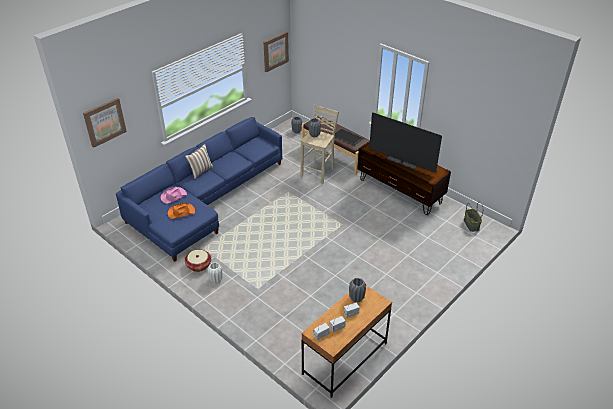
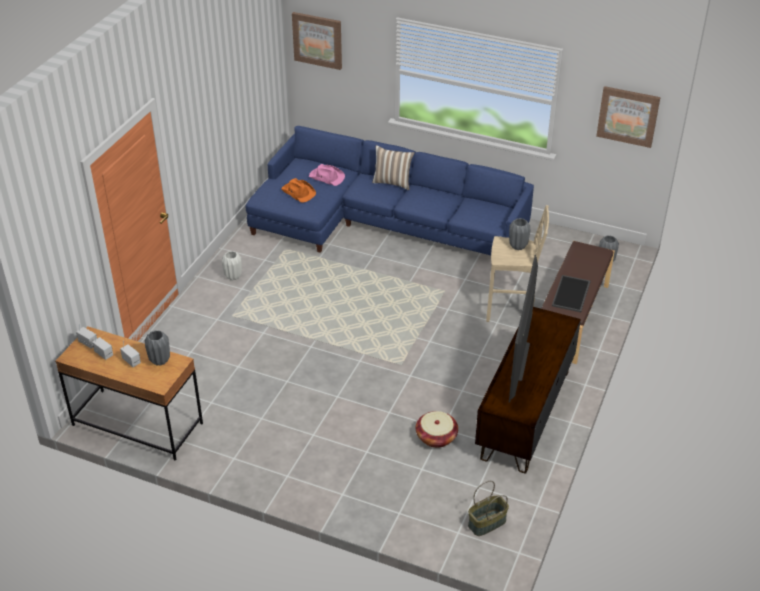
camera: 70 degrees right, 0 degrees up
(199, 265) = (253, 255): basket -> basket (436, 437)

